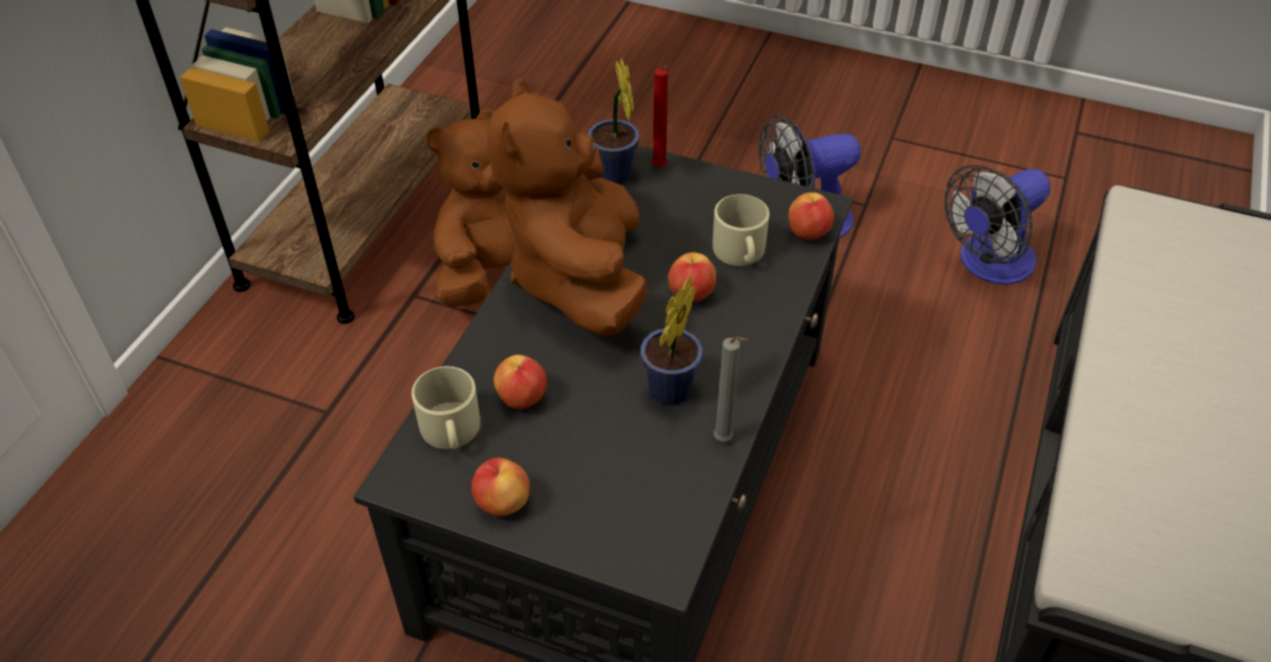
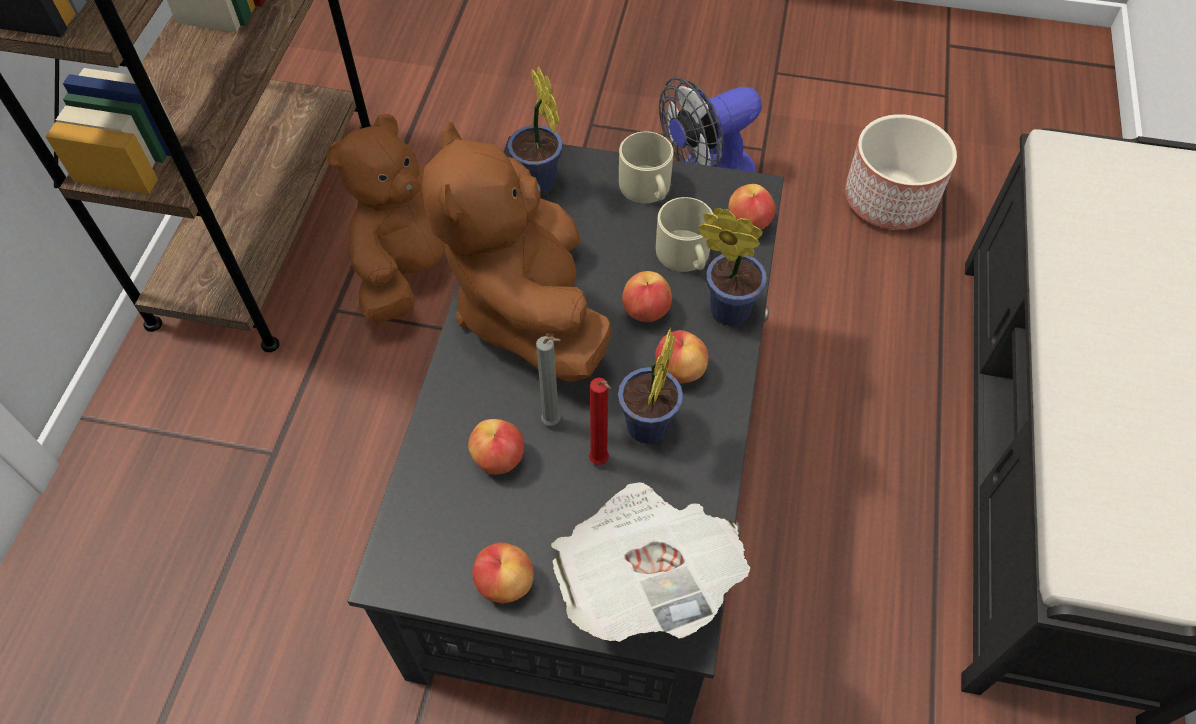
camera: 10 degrees left, 10 degrees up
(451, 431) = (433, 509): beige mug -> beige mug (647, 189)
(636, 515) = (643, 574): none -> newspaper
(660, 168) = (583, 168): red candle -> red candle (600, 462)
(711, 347) = (679, 370): none -> apple
(725, 441) = (715, 475): grey candle -> grey candle (553, 423)
(768, 301) = (724, 308): none -> potted plant
(988, 265) = (890, 199): fan -> planter

